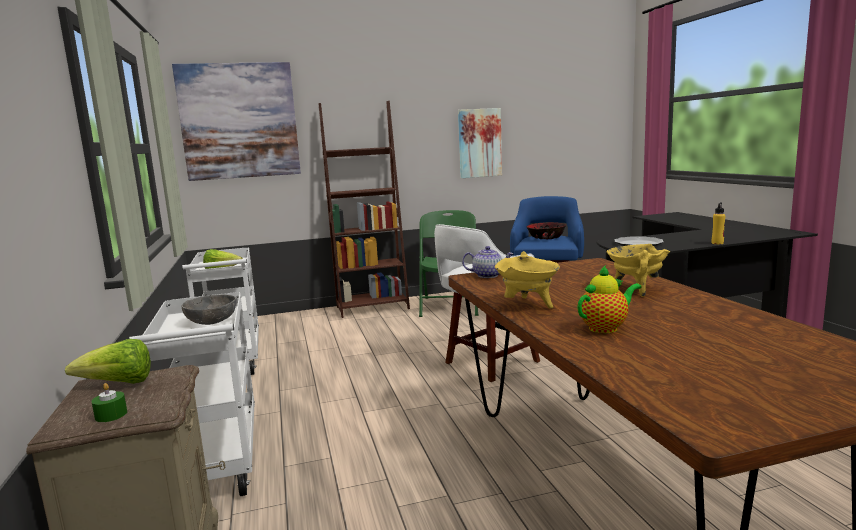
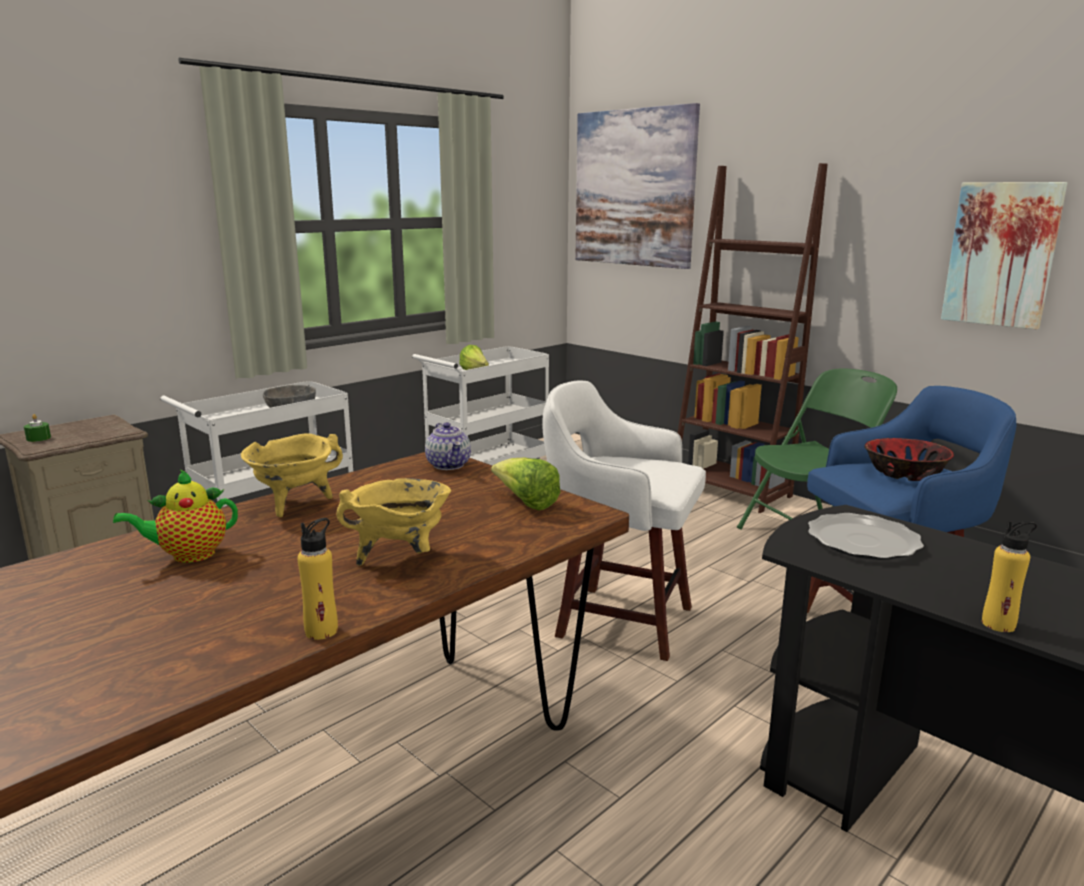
camera: 60 degrees right, 5 degrees up
(119, 384) = (101, 425): lettuce -> lettuce (526, 503)
(606, 328) = (188, 555): teapot -> teapot turned 120 degrees clockwise
(727, 304) = (321, 631): none -> yellow bottle

